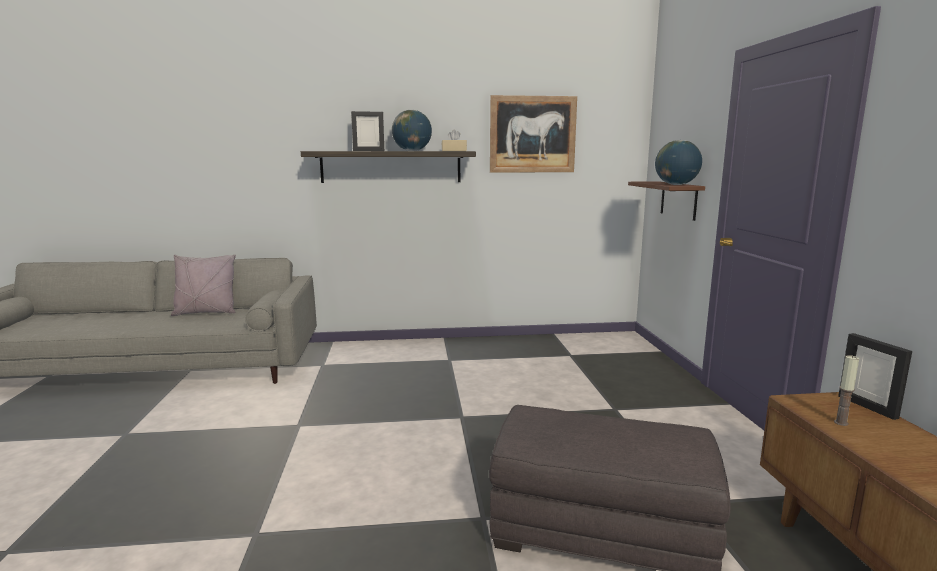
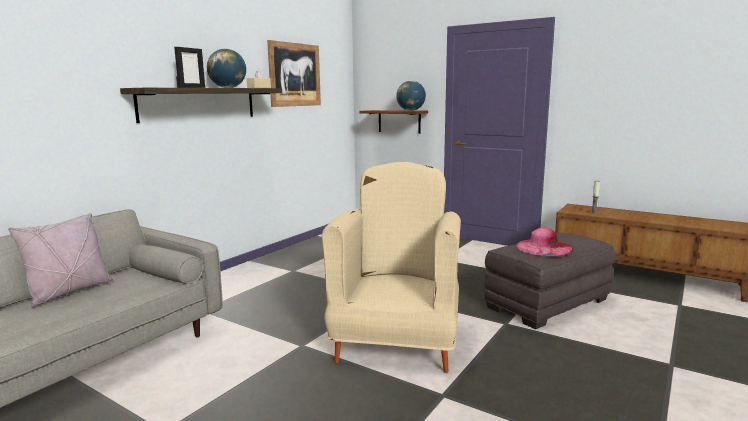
camera: 50 degrees left, 0 degrees up
(351, 466) = (397, 342): none -> beige armchair
(578, 431) = (543, 247): none -> pink hat
(868, 406) = (584, 206): picture frame -> none

